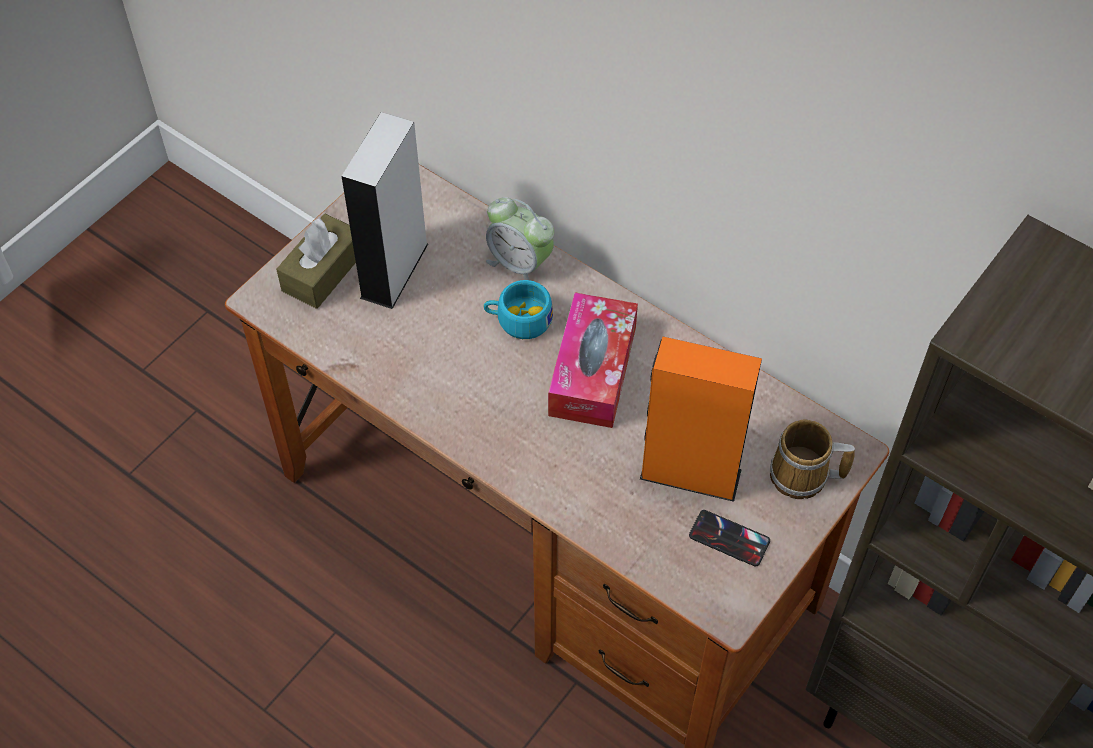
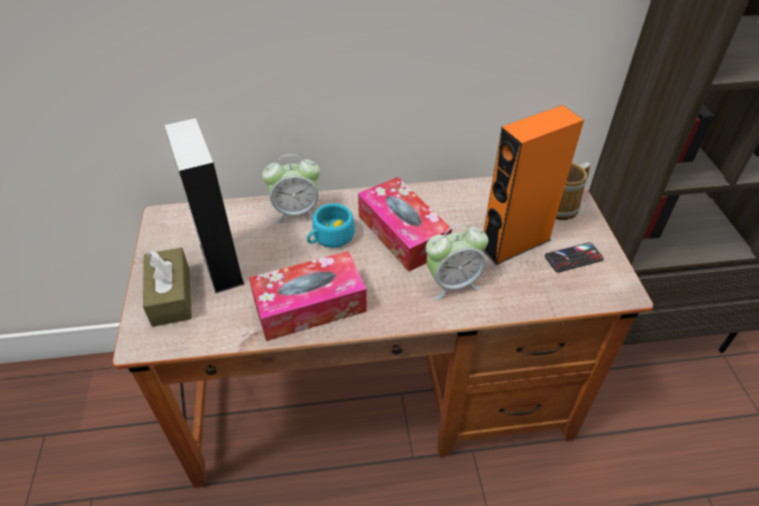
camera: 45 degrees left, 10 degrees down
(422, 376) = (310, 306): none -> tissue box
(573, 462) = (452, 283): none -> alarm clock

